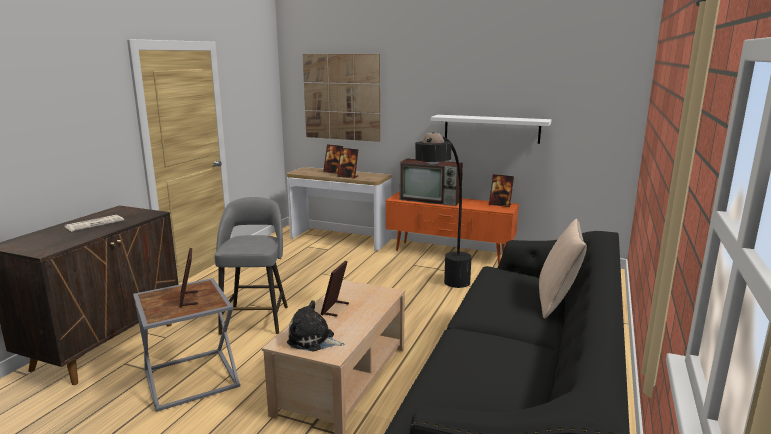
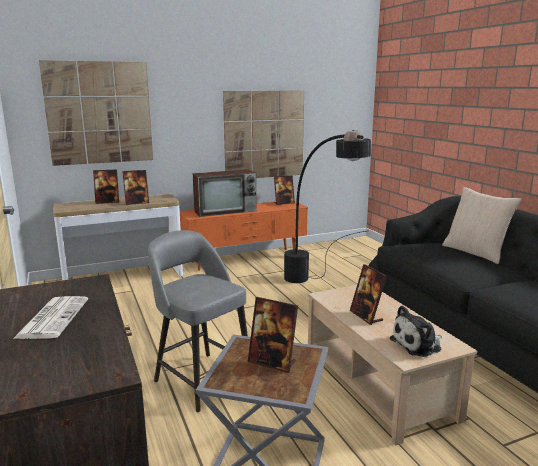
camera: 45 degrees left, 0 degrees up
(491, 128) = (264, 135): white shelf -> picture

